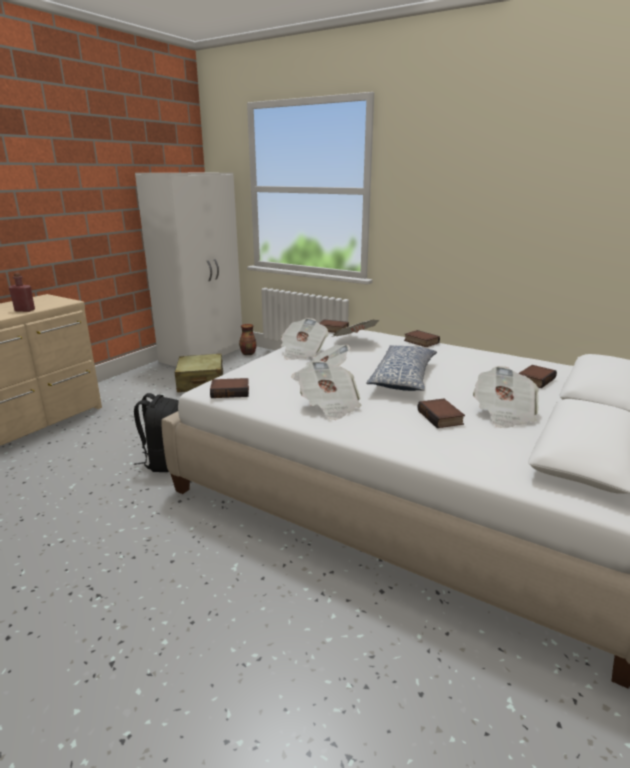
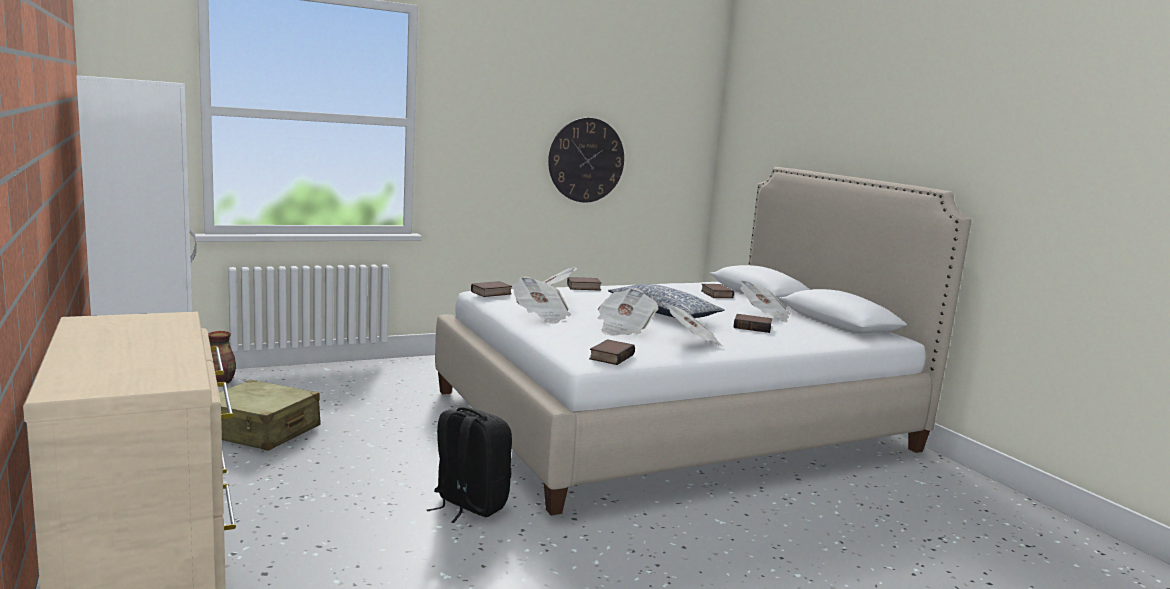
camera: 60 degrees left, 10 degrees down
(25, 310) = (171, 339): red bottle -> none
(525, 222) = (586, 160): none -> wall clock

